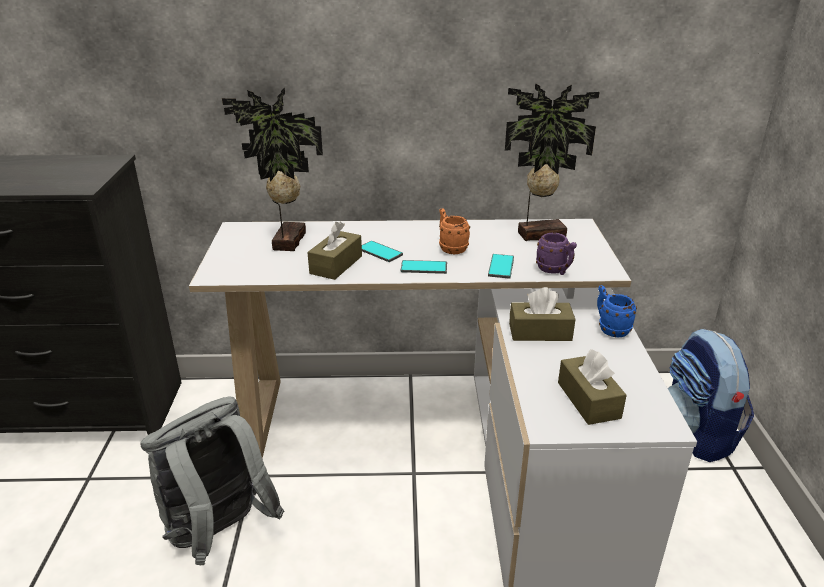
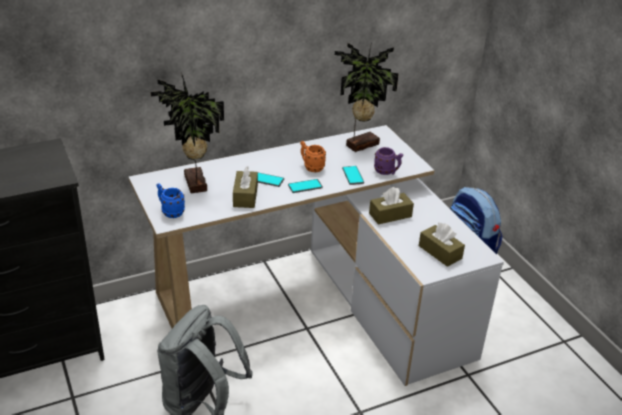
camera: 25 degrees left, 5 degrees up
(610, 328) = (428, 203): blue mug -> blue mug (170, 212)

